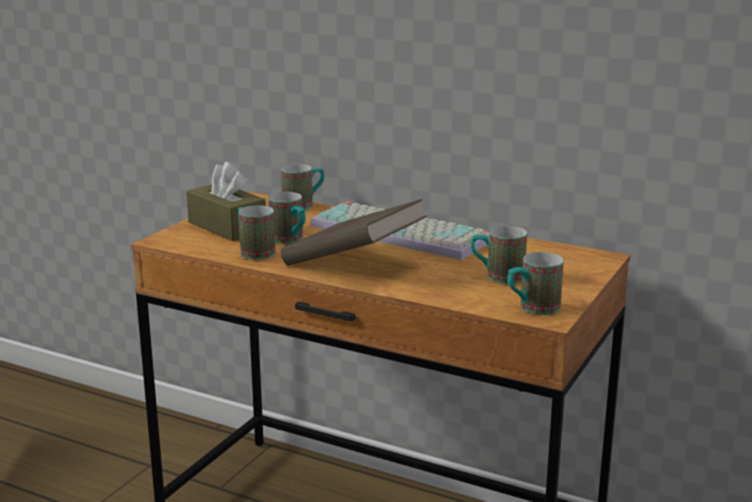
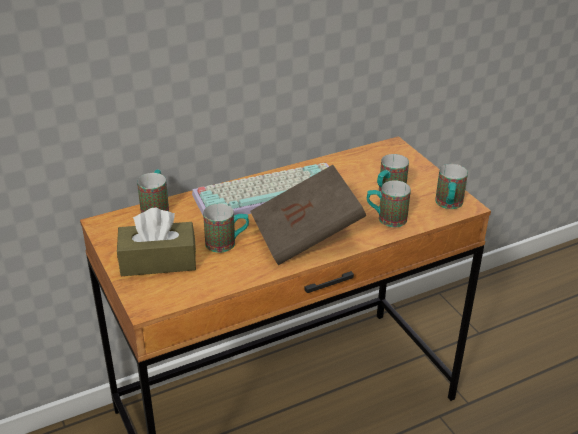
camera: 55 degrees left, 15 degrees up
(253, 251) = (230, 269): mug -> mug (386, 219)

